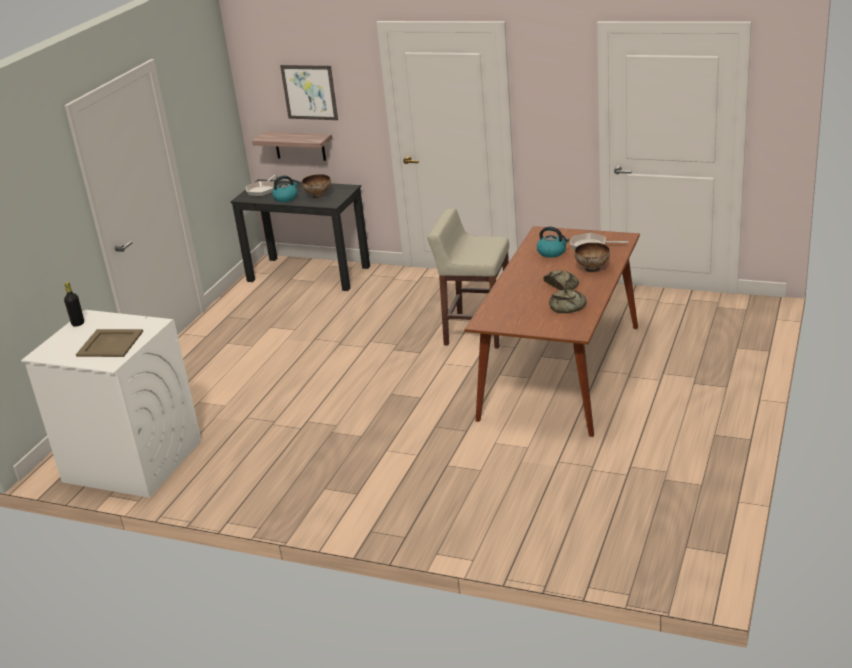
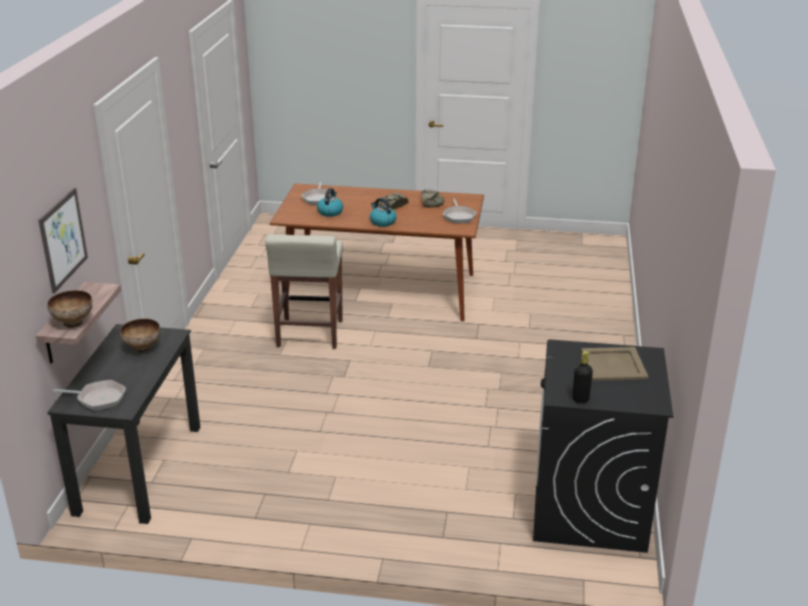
camera: 105 degrees left, 0 degrees up
(132, 461) = (589, 508): white washing machine -> black washing machine
(286, 198) = (140, 372): kettle -> kettle (382, 222)
(521, 322) = (459, 216): none -> frying pan
(592, 269) = (363, 197): bowl -> bowl (73, 323)

